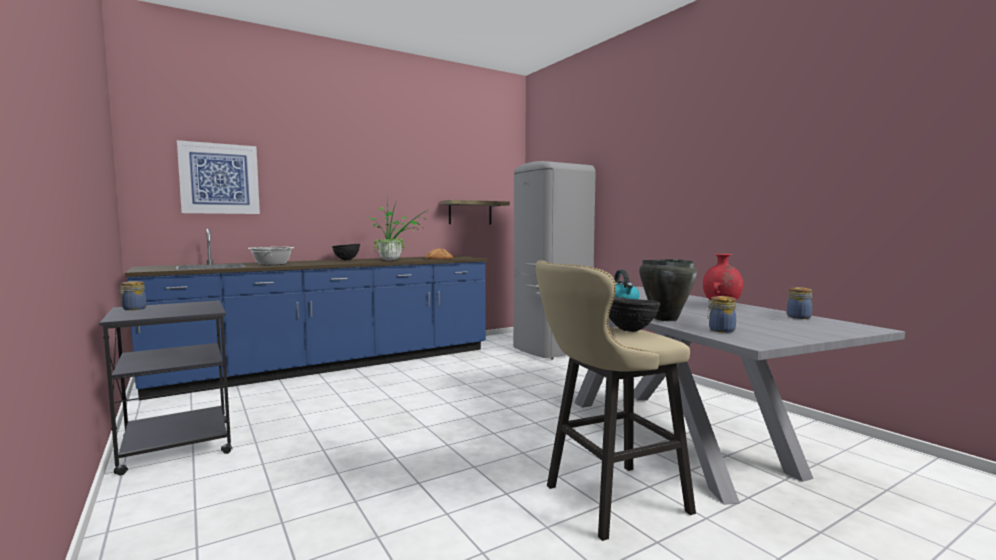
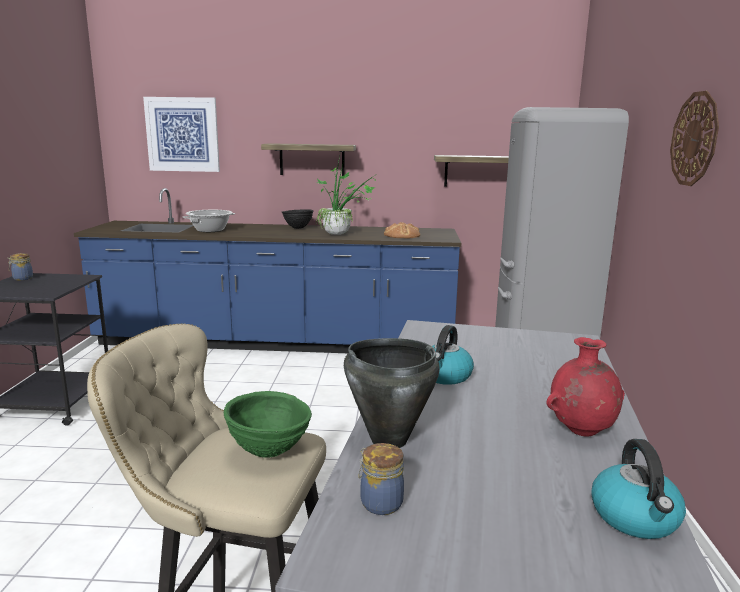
camera: 35 degrees right, 10 degrees up
(347, 203) = (312, 159): none -> shelf
(630, 331) = (269, 452): black bowl -> green bowl
(660, 173) = (694, 139): none -> wall clock
(799, 317) = (635, 518): jar -> kettle

